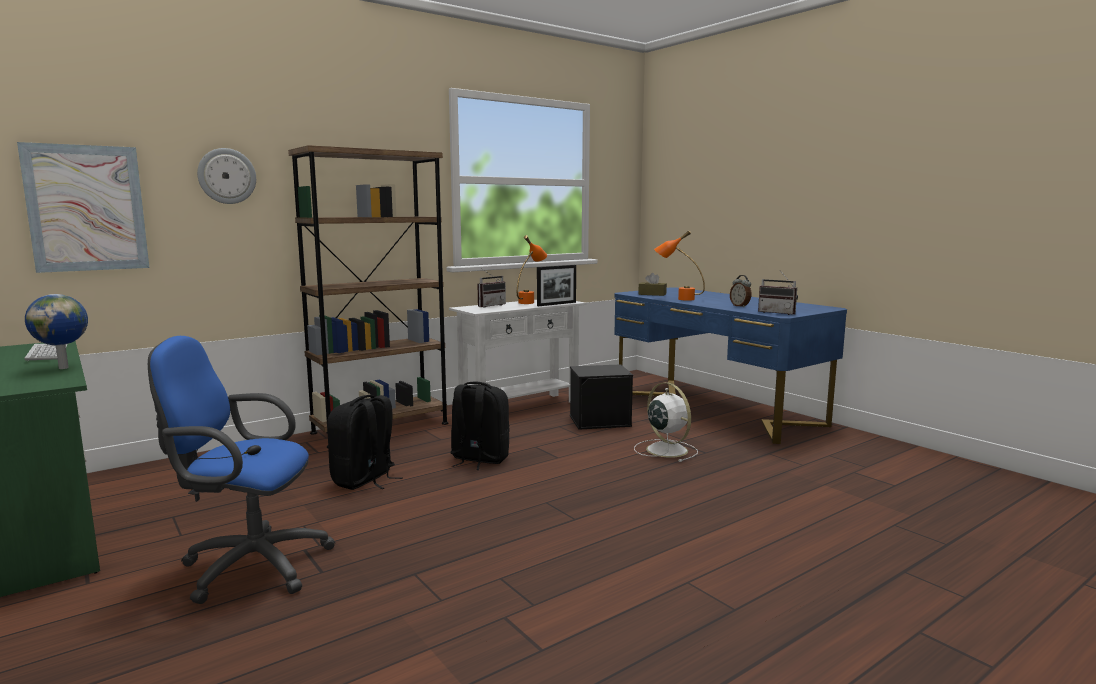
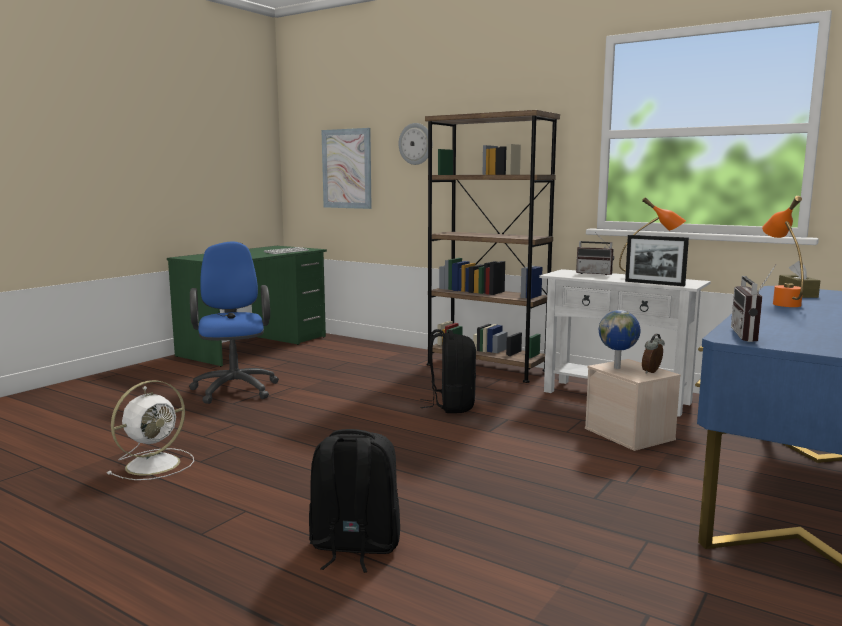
camera: 70 degrees right, 0 degrees up
(64, 367) = (254, 257): globe -> globe (618, 367)
(365, 480) = (375, 384): black backpack -> black backpack (354, 547)
(600, 420) = (630, 434): black storage box -> beige storage box
(665, 449) = (574, 475): white fan -> white fan (155, 464)
(740, 306) = (778, 322): alarm clock -> alarm clock (652, 372)

